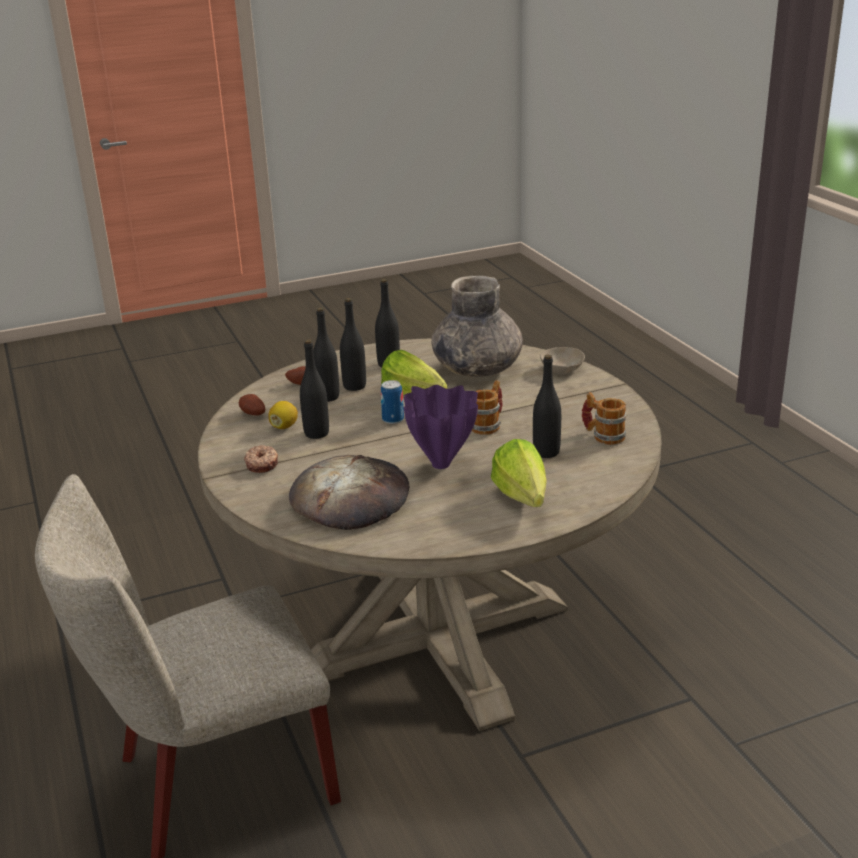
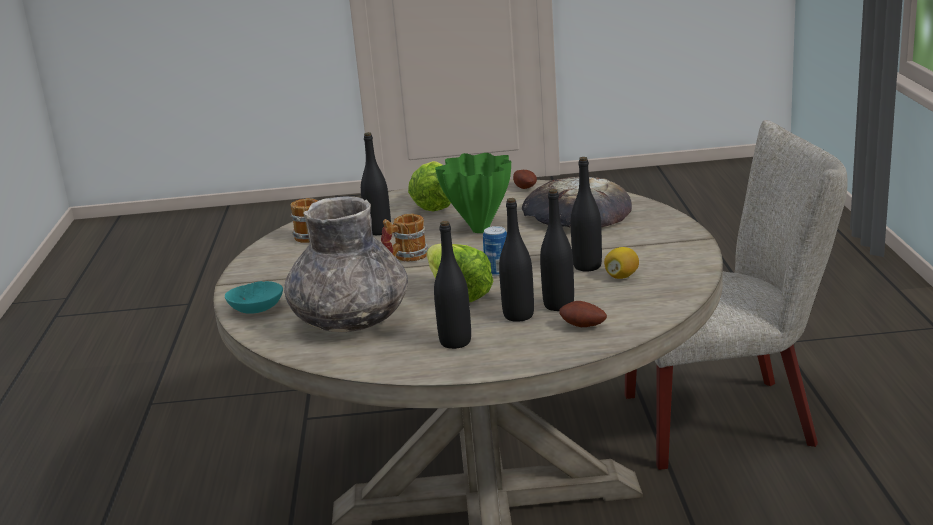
camera: 160 degrees left, 5 degrees down
(252, 414) = (657, 293): potato -> potato (525, 187)
(262, 464) = (652, 244): donut -> none
(442, 465) = (480, 229): purple vase -> green vase
(561, 368) = (256, 309): beige bowl -> turquoise bowl

